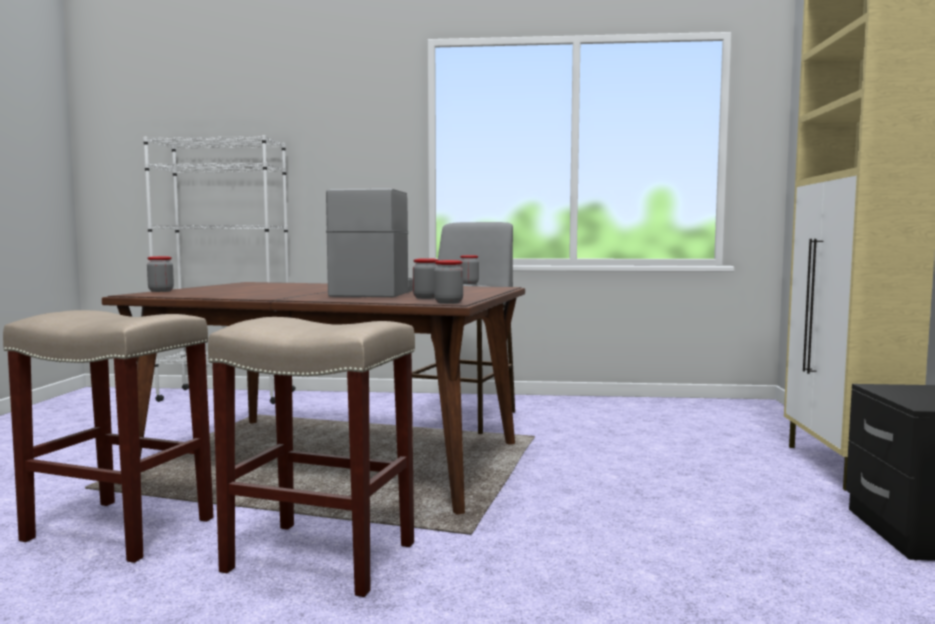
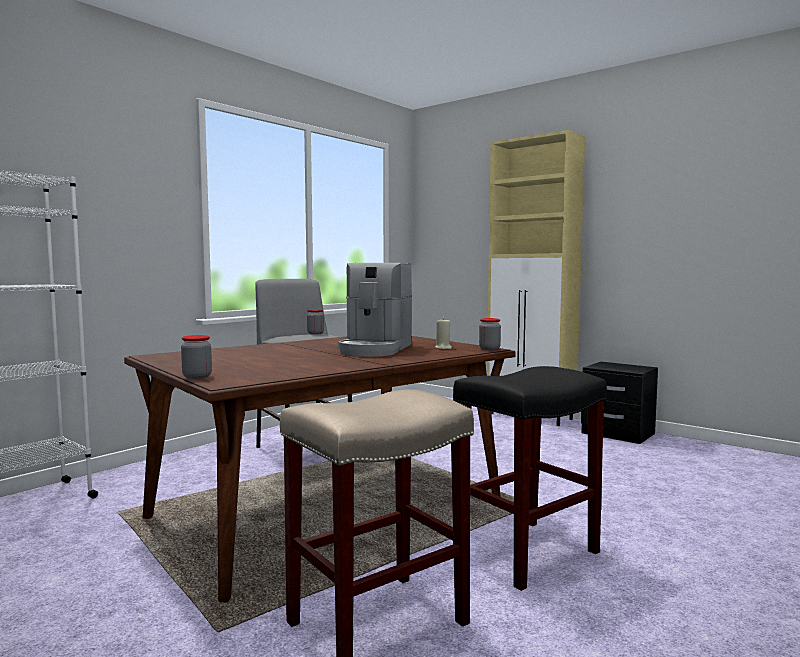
camera: 55 degrees left, 0 degrees up
(318, 557) = (525, 553): beige stool -> black stool
(375, 293) = (375, 349): coffee machine -> coffee machine turned 120 degrees counterclockwise
(426, 297) = (443, 348): jar -> beige candle

